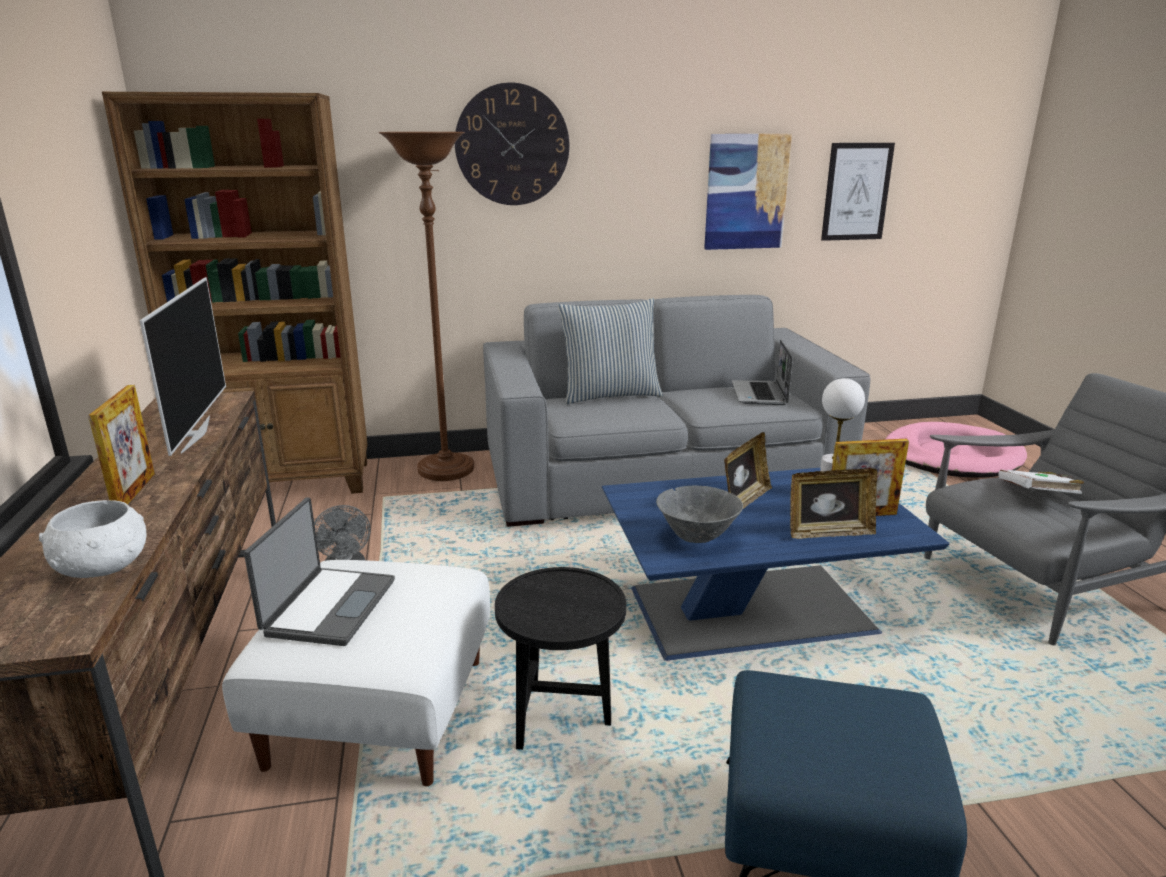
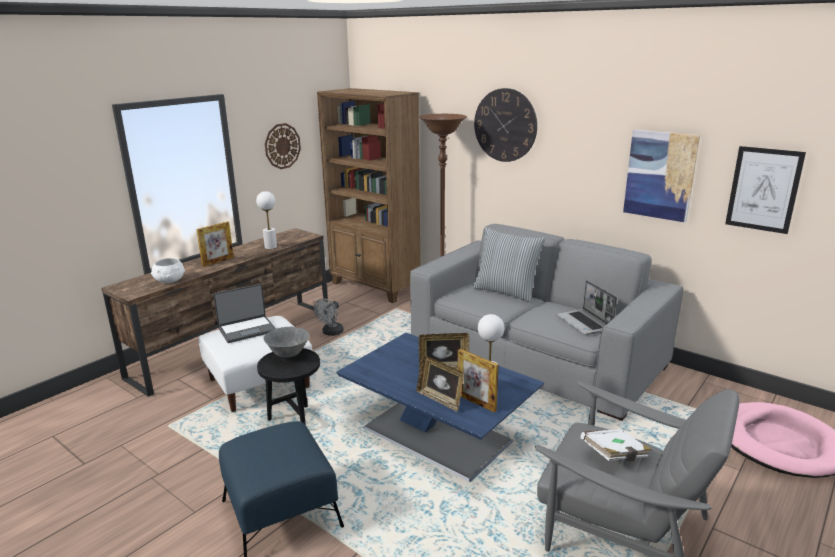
camera: 50 degrees right, 0 degrees up
(75, 214) = (282, 146): none -> wall clock
(194, 434) = (270, 247): television -> white table lamp
(696, 538) = (384, 370): grey bowl -> grey bowl (288, 355)
(760, 394) = (585, 323): laptop -> laptop turned 75 degrees counterclockwise

